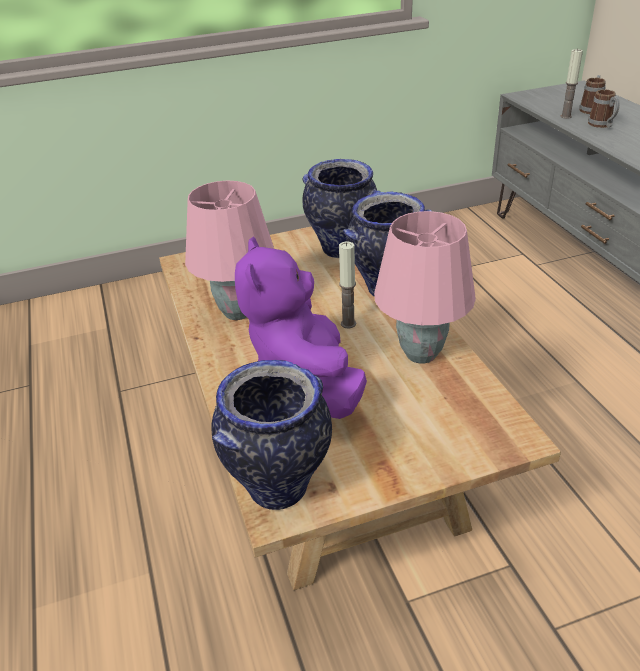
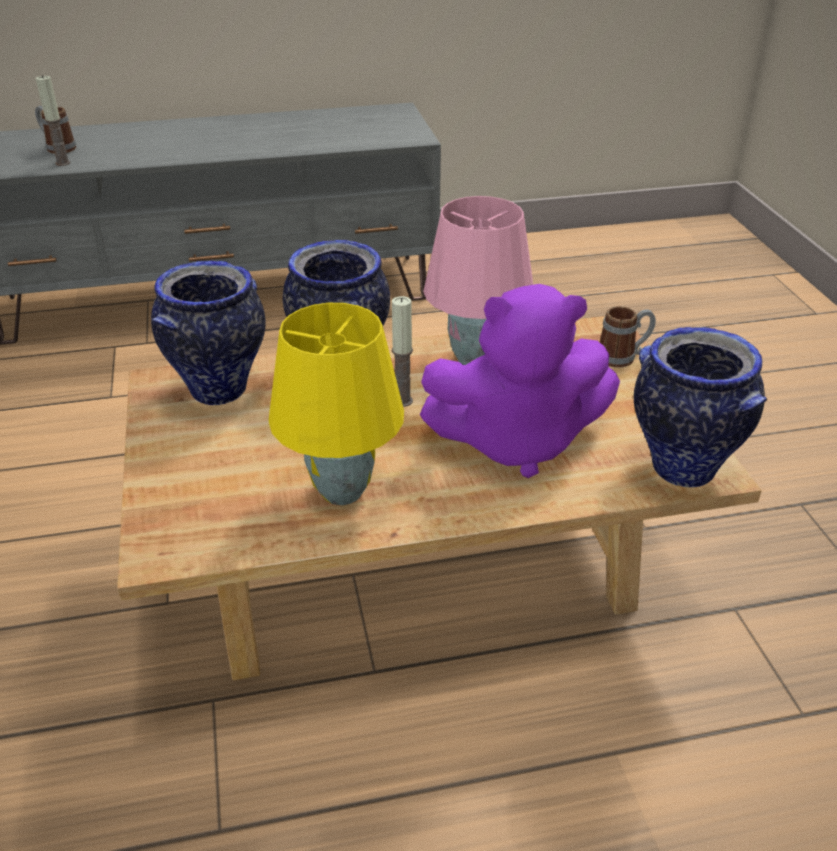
camera: 85 degrees left, 0 degrees up
(238, 311) = (340, 491): pink table lamp -> yellow table lamp
(602, 125) = (112, 152): mug -> mug (622, 357)

